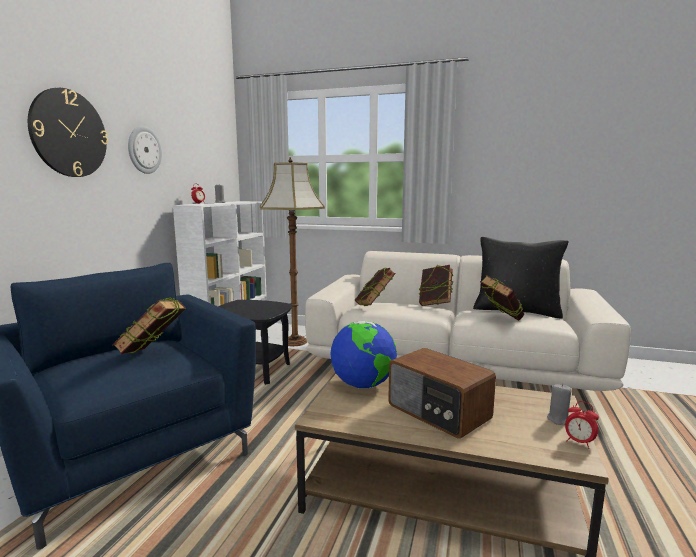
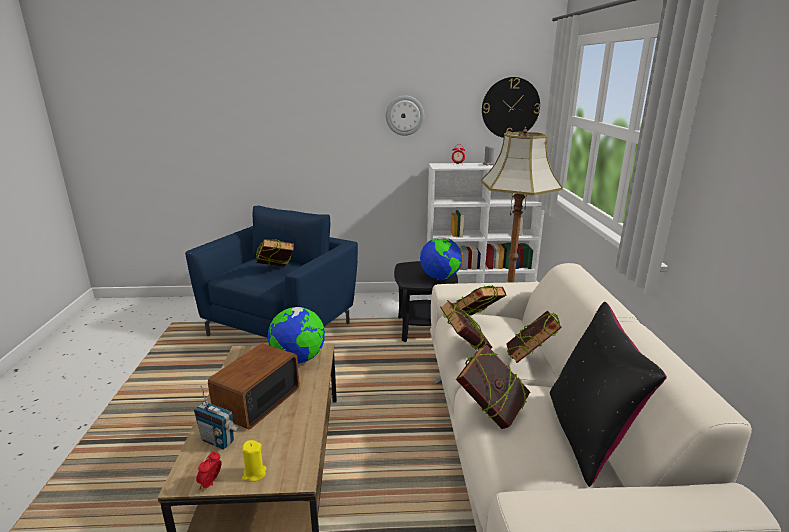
camera: 70 degrees right, 10 degrees up
(69, 133) = (333, 109): wall clock -> wall clock (510, 108)
(269, 305) = (440, 277): none -> globe
(416, 314) = (464, 350): none -> book
(508, 437) = (218, 440): none -> radio
(559, 419) = (254, 474): grey candle -> yellow candle

